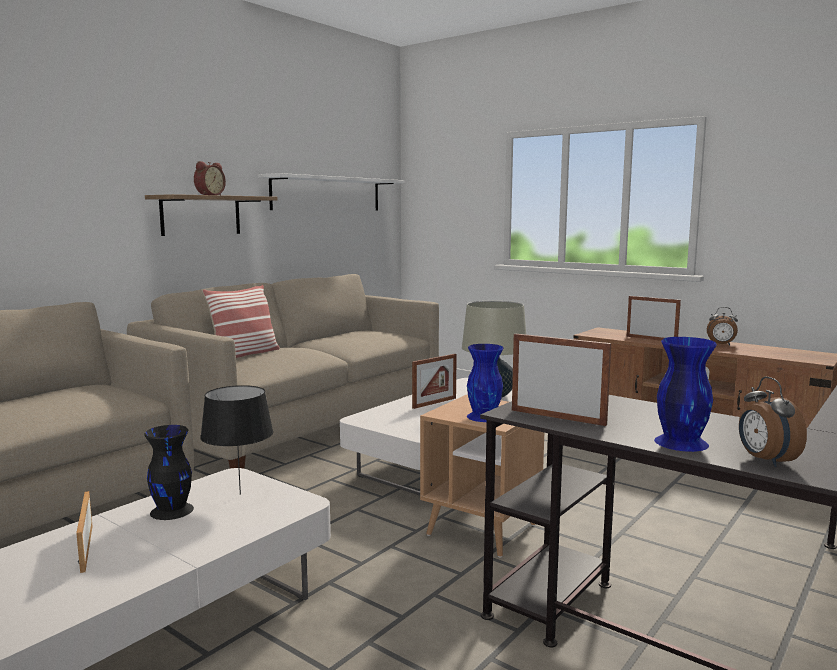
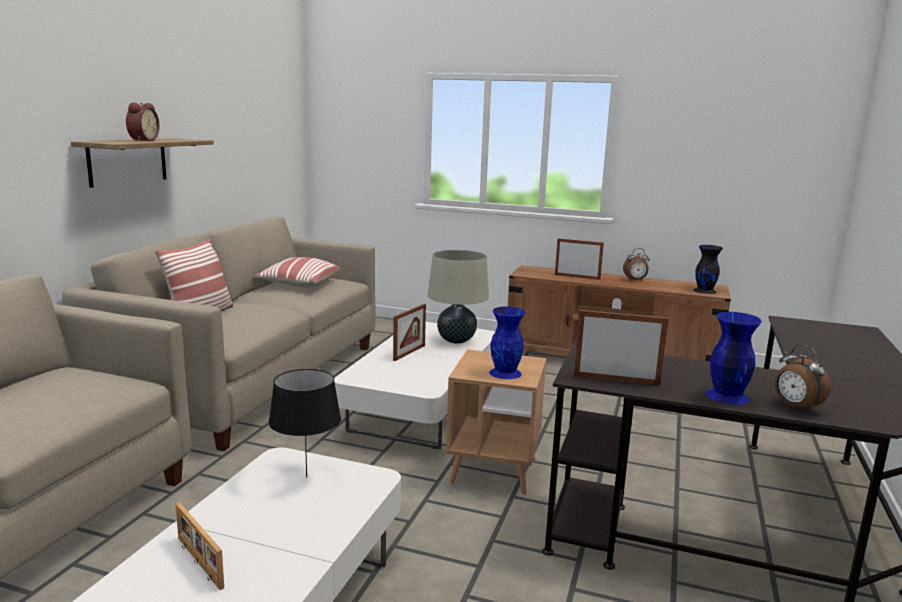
camera: 20 degrees left, 5 degrees up
(172, 510) = (253, 505): black vase -> black vase (705, 291)
(327, 194) = (244, 130): white shelf -> none
(357, 336) = (299, 284): none -> pillow

